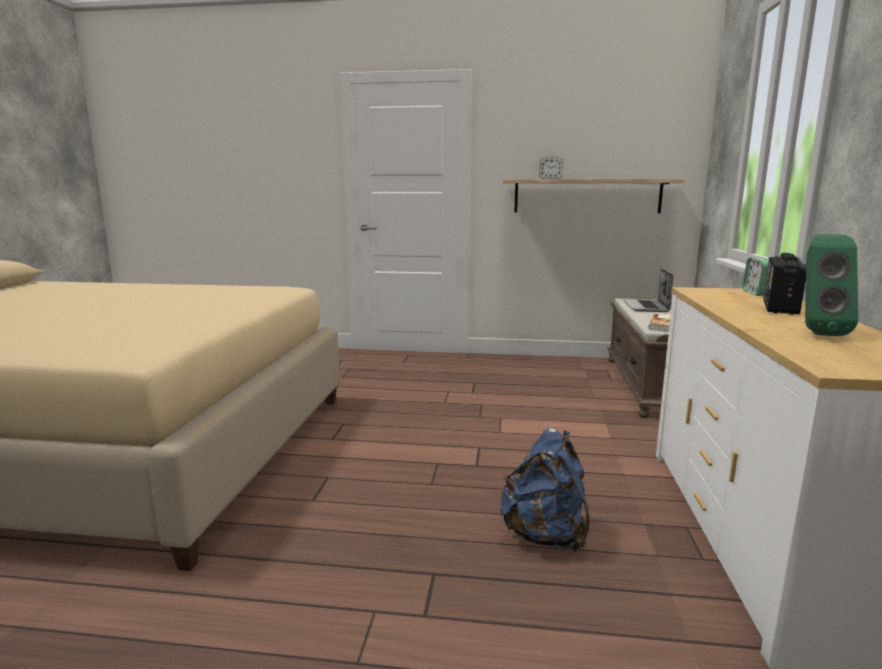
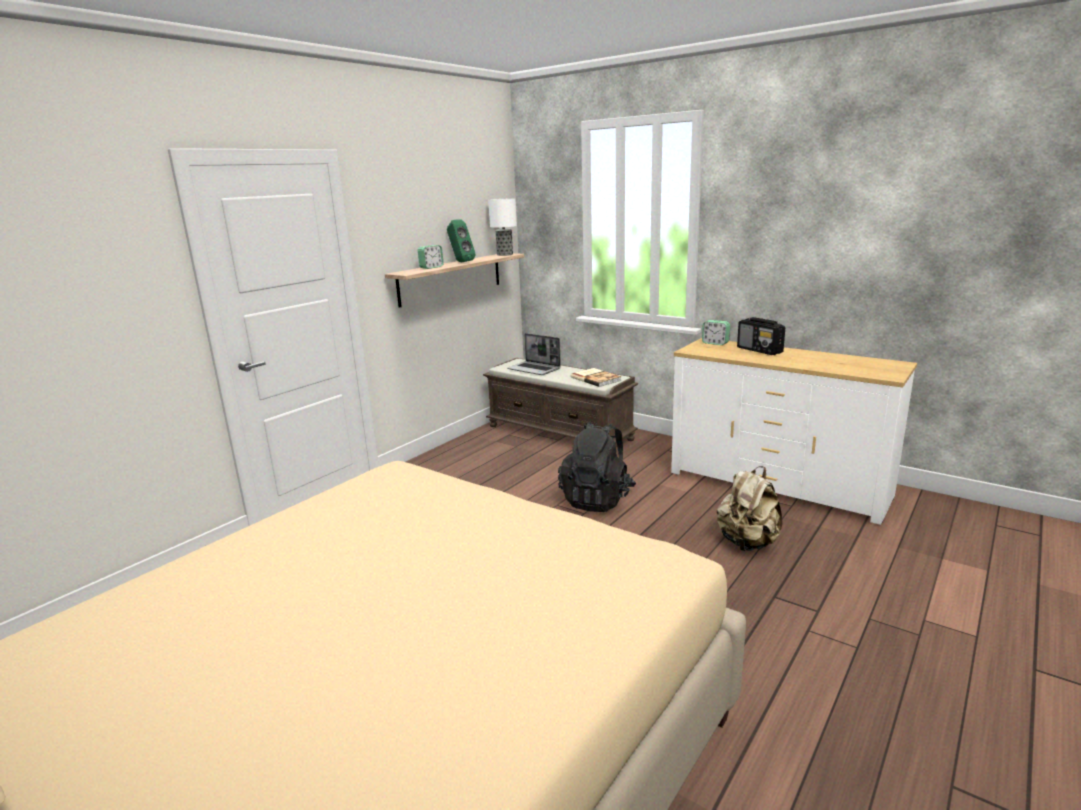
camera: 60 degrees left, 5 degrees up
(535, 432) = (597, 499): none -> black backpack
(545, 535) = (747, 543): blue backpack -> beige backpack
(663, 178) = (505, 254): none -> table lamp
(816, 333) = (824, 361): green speaker -> green speaker (460, 262)

